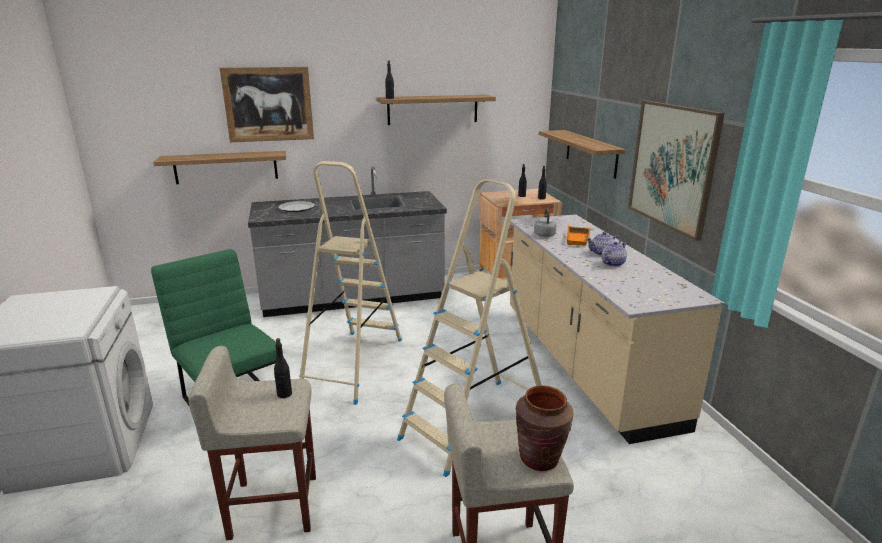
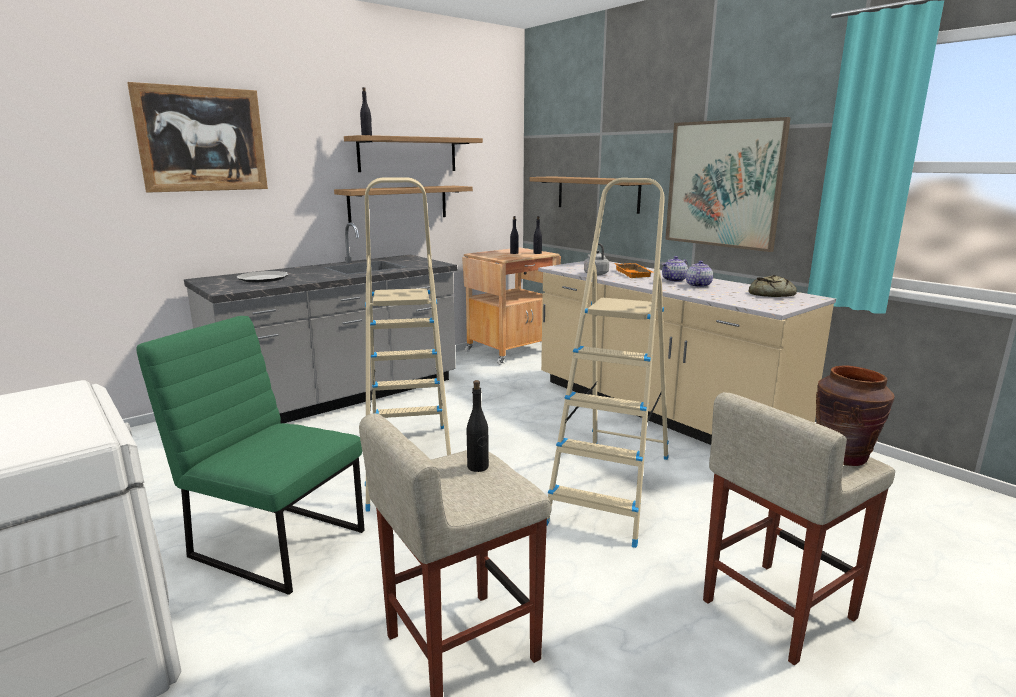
camera: 25 degrees left, 5 degrees down
(226, 167) = (140, 230): shelf -> shelf (398, 203)
(663, 286) = (770, 294): none -> bread

